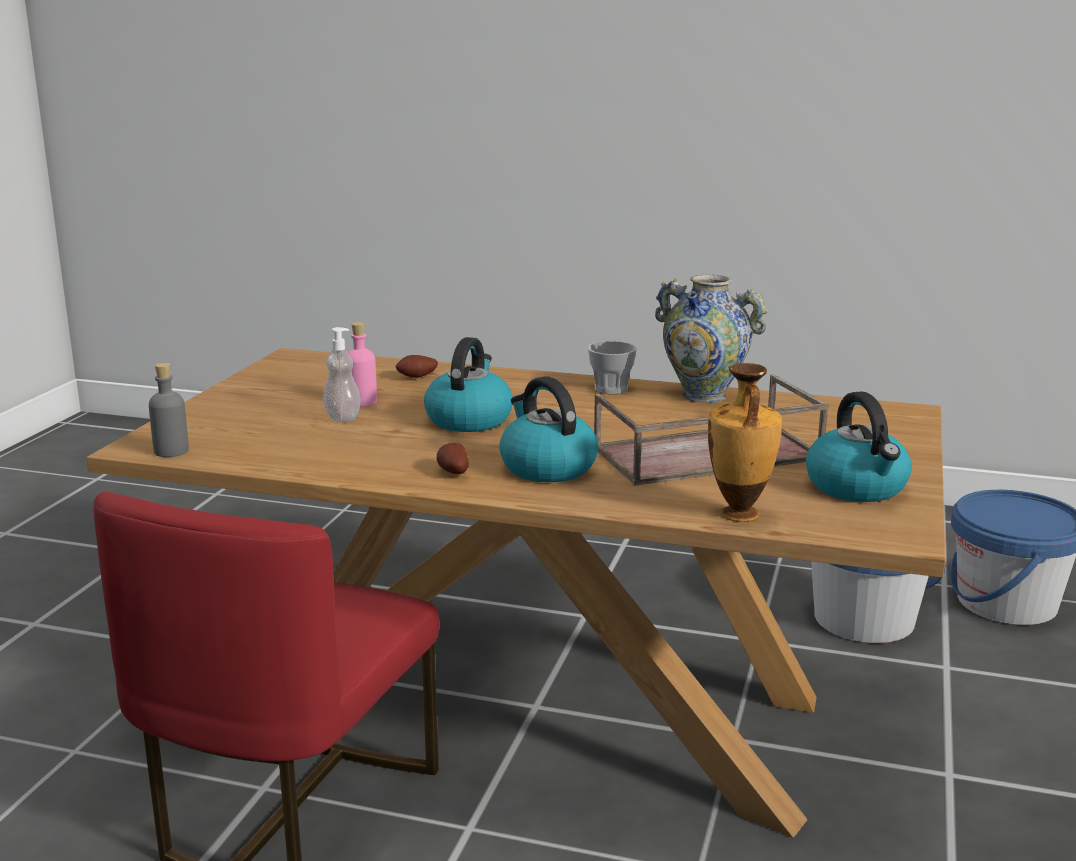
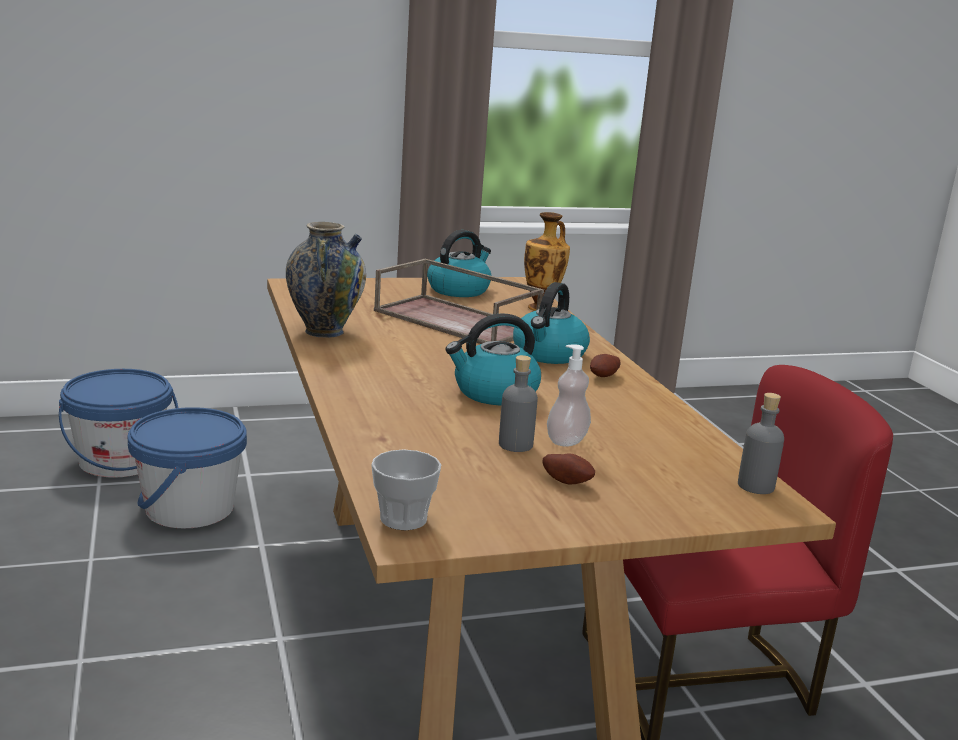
camera: 125 degrees left, 0 degrees up
(361, 402) = (515, 445): pink bottle -> grey bottle
(417, 378) = (407, 439): potato -> potato (567, 481)
(611, 389) = (343, 360): cup -> cup (403, 519)

